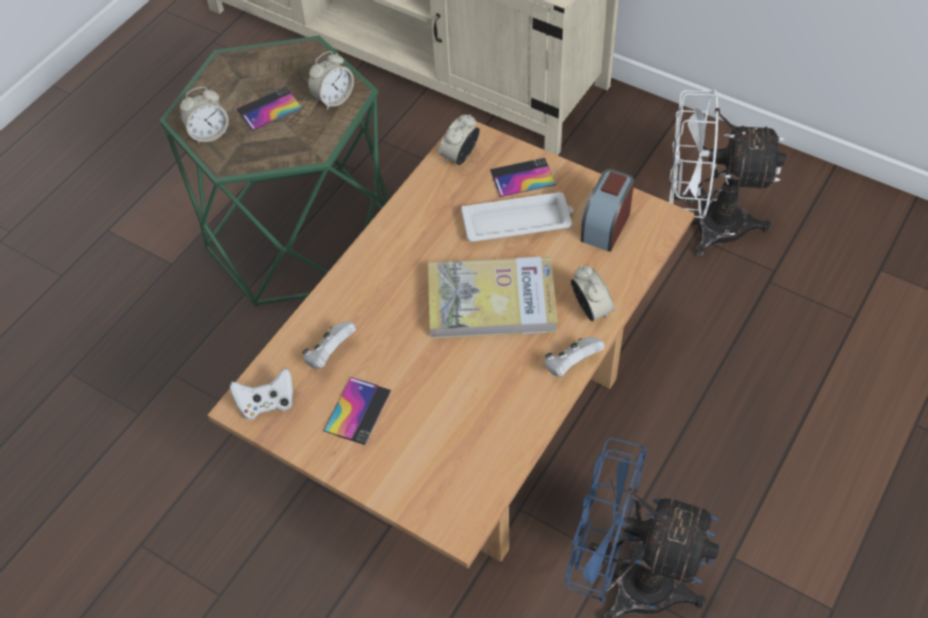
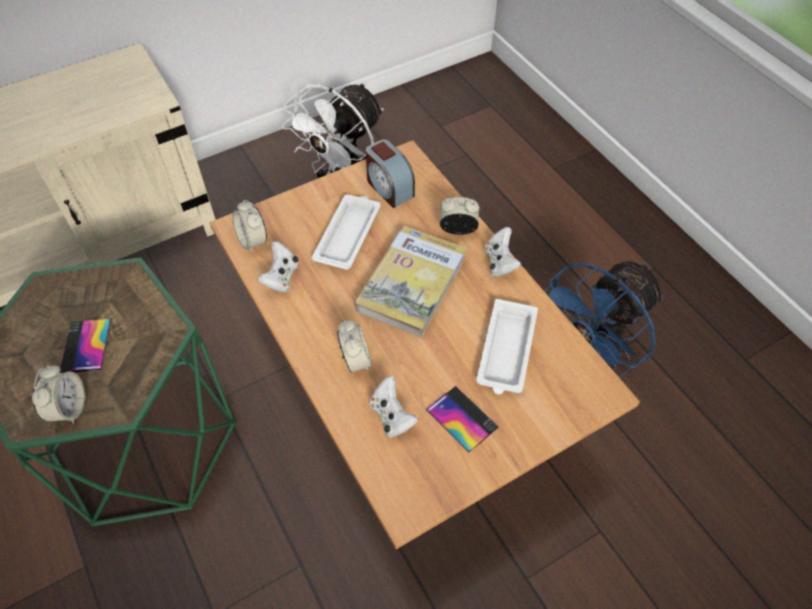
camera: 65 degrees left, 0 degrees up
(267, 403) = (413, 487): white game controller -> white game controller (281, 277)
(333, 99) = (121, 292): alarm clock -> alarm clock (356, 360)
(457, 417) = (506, 351): none -> white tray
(522, 178) = (307, 213): phone -> none

